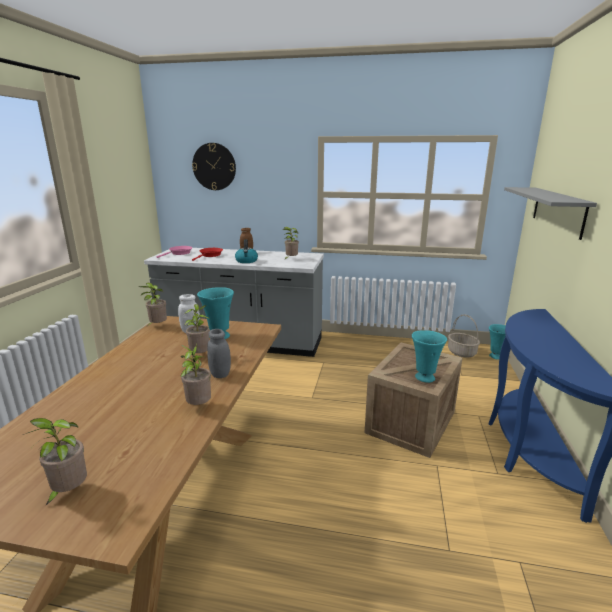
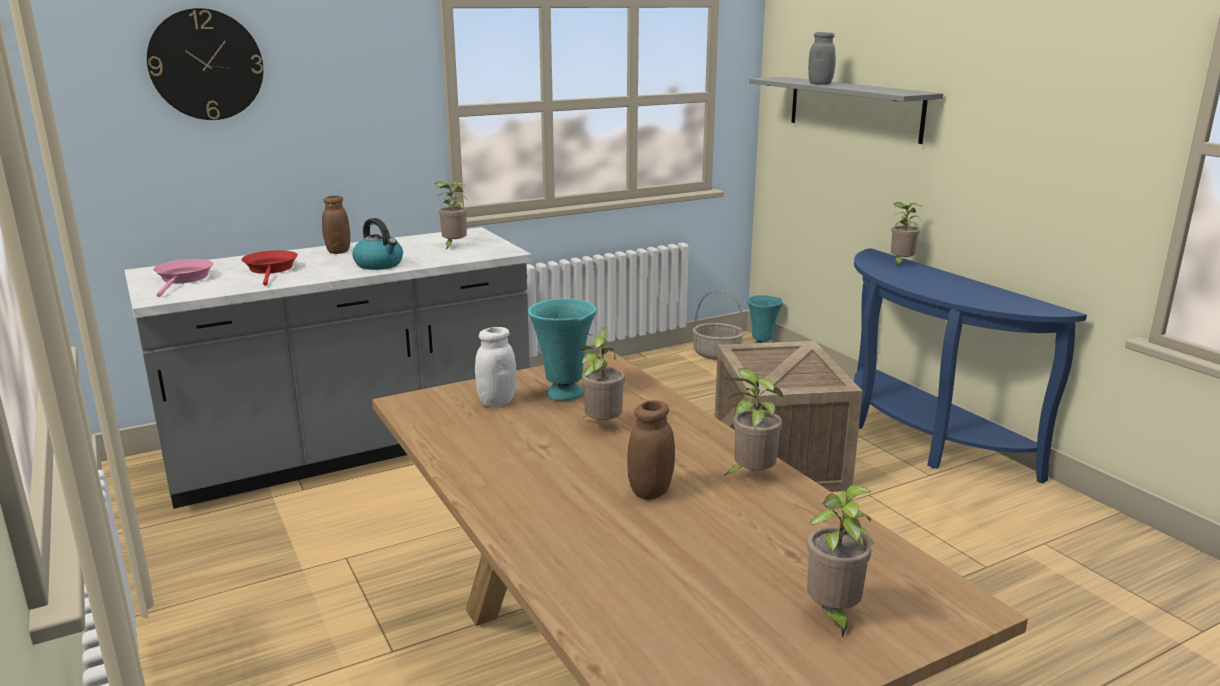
camera: 40 degrees left, 0 degrees up
(149, 393) = (650, 491): none -> brown jar
(157, 326) = (417, 415): potted plant -> potted plant (900, 263)
(220, 374) = (686, 434): grey jar -> grey jar (820, 84)
(424, 377) = (813, 377): turquoise vase -> none

